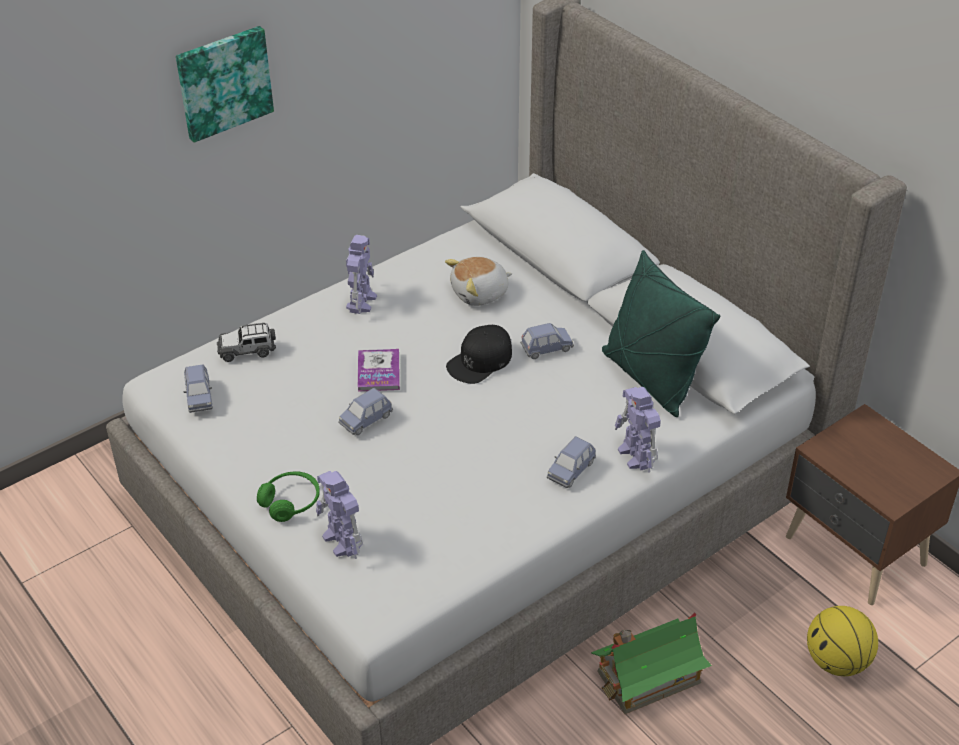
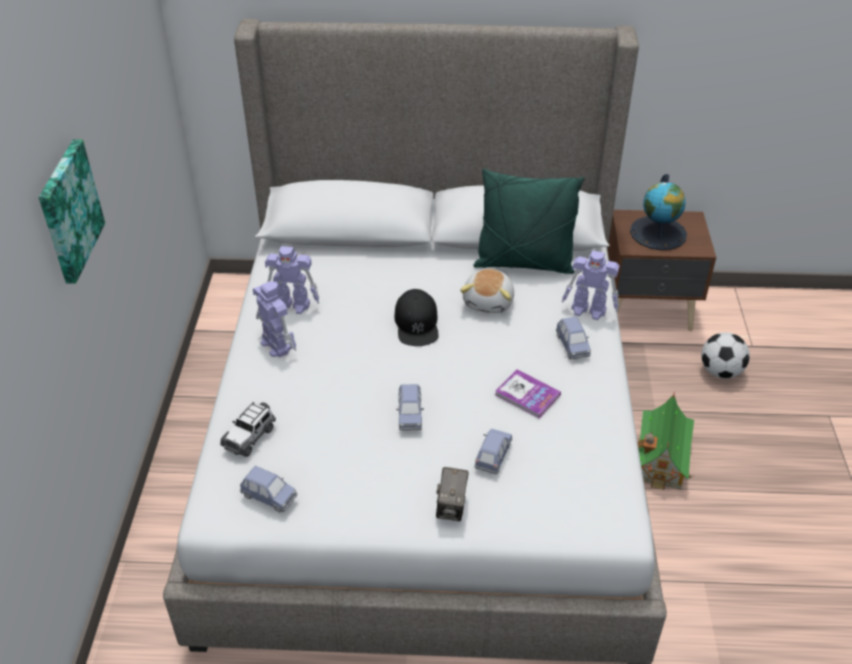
camera: 50 degrees left, 0 degrees up
(290, 502) = (451, 507): green headphones -> camera
(342, 542) = (526, 500): toy robot -> toy robot (293, 305)
(378, 371) = (367, 378): book -> book (527, 395)
(480, 293) = (346, 285): plush toy -> plush toy (489, 302)
(546, 348) = (441, 288): blue toy car -> blue toy car (493, 456)
(837, 662) = (720, 371): basketball -> football
(873, 457) = (658, 233): none -> globe

